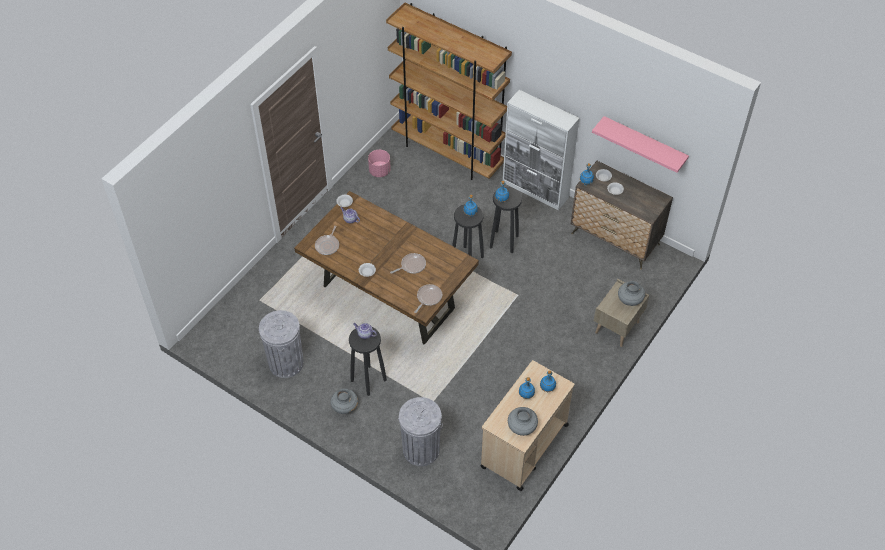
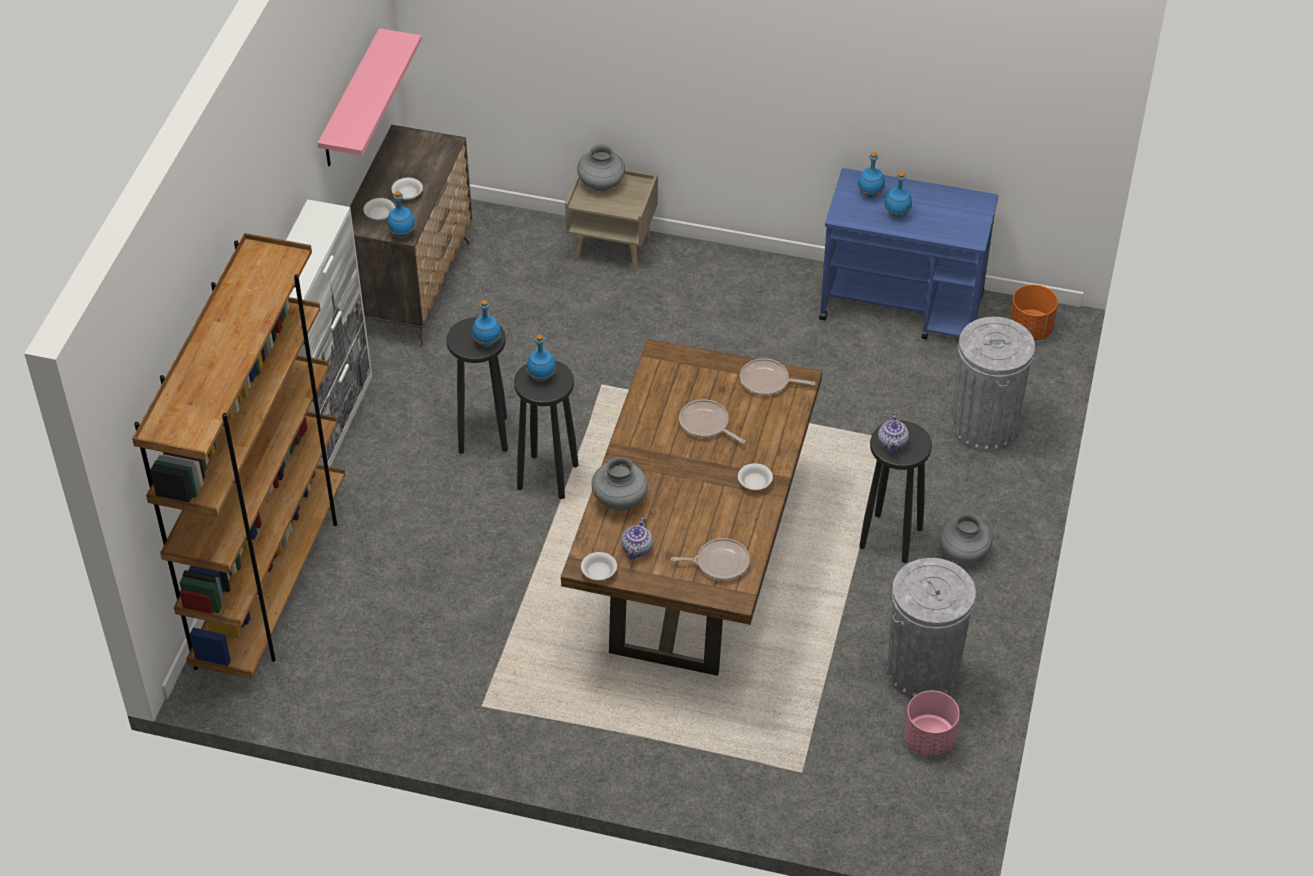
camera: 110 degrees left, 5 degrees down
(380, 171) = (365, 685): pink planter -> pink planter (928, 739)
(483, 503) = (1030, 329): none -> orange planter
(522, 427) = (957, 206): grey vase -> grey vase (620, 500)
(524, 446) = (903, 307): beige cart -> blue cart

